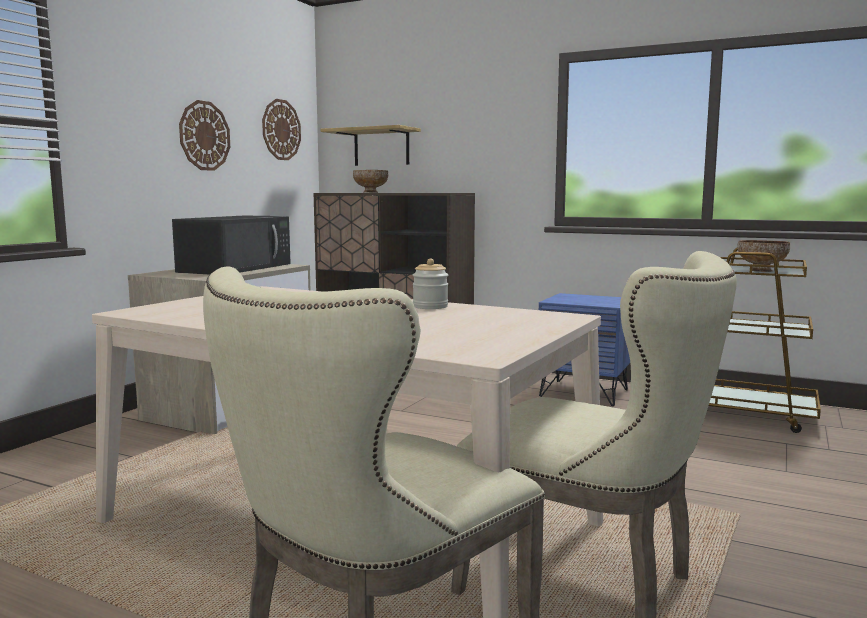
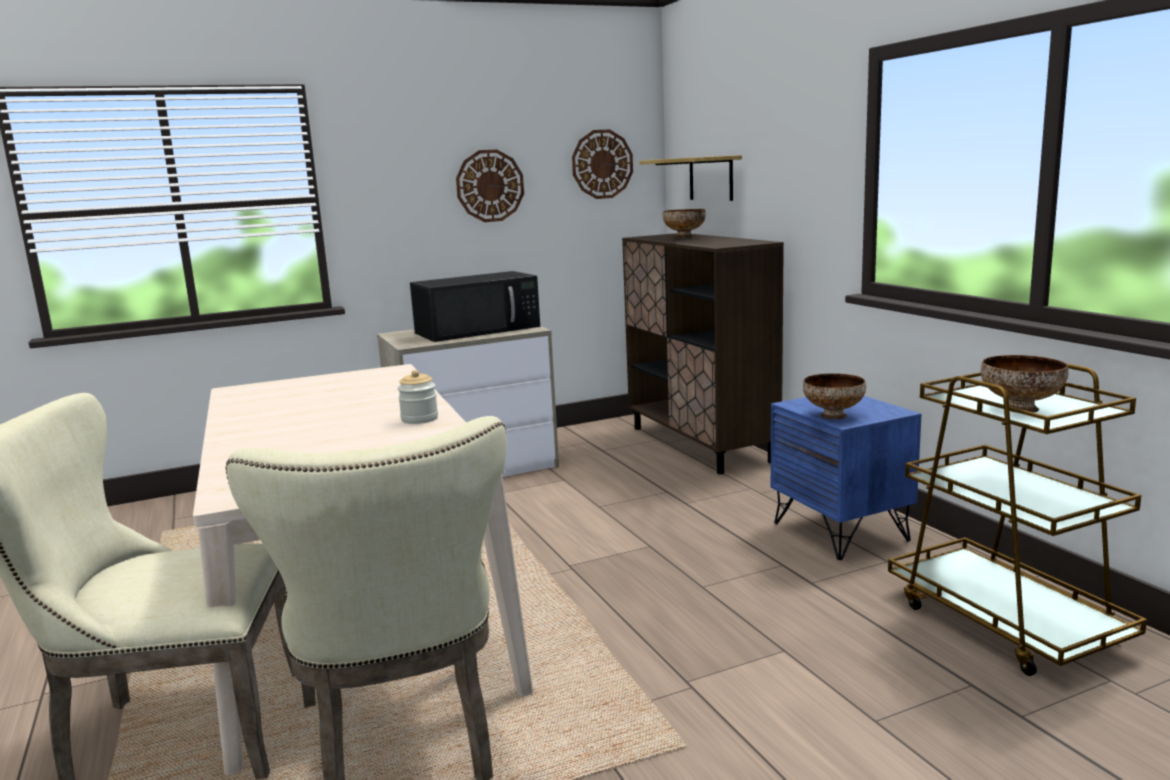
camera: 40 degrees right, 5 degrees up
(595, 303) = (834, 415): none -> bowl

